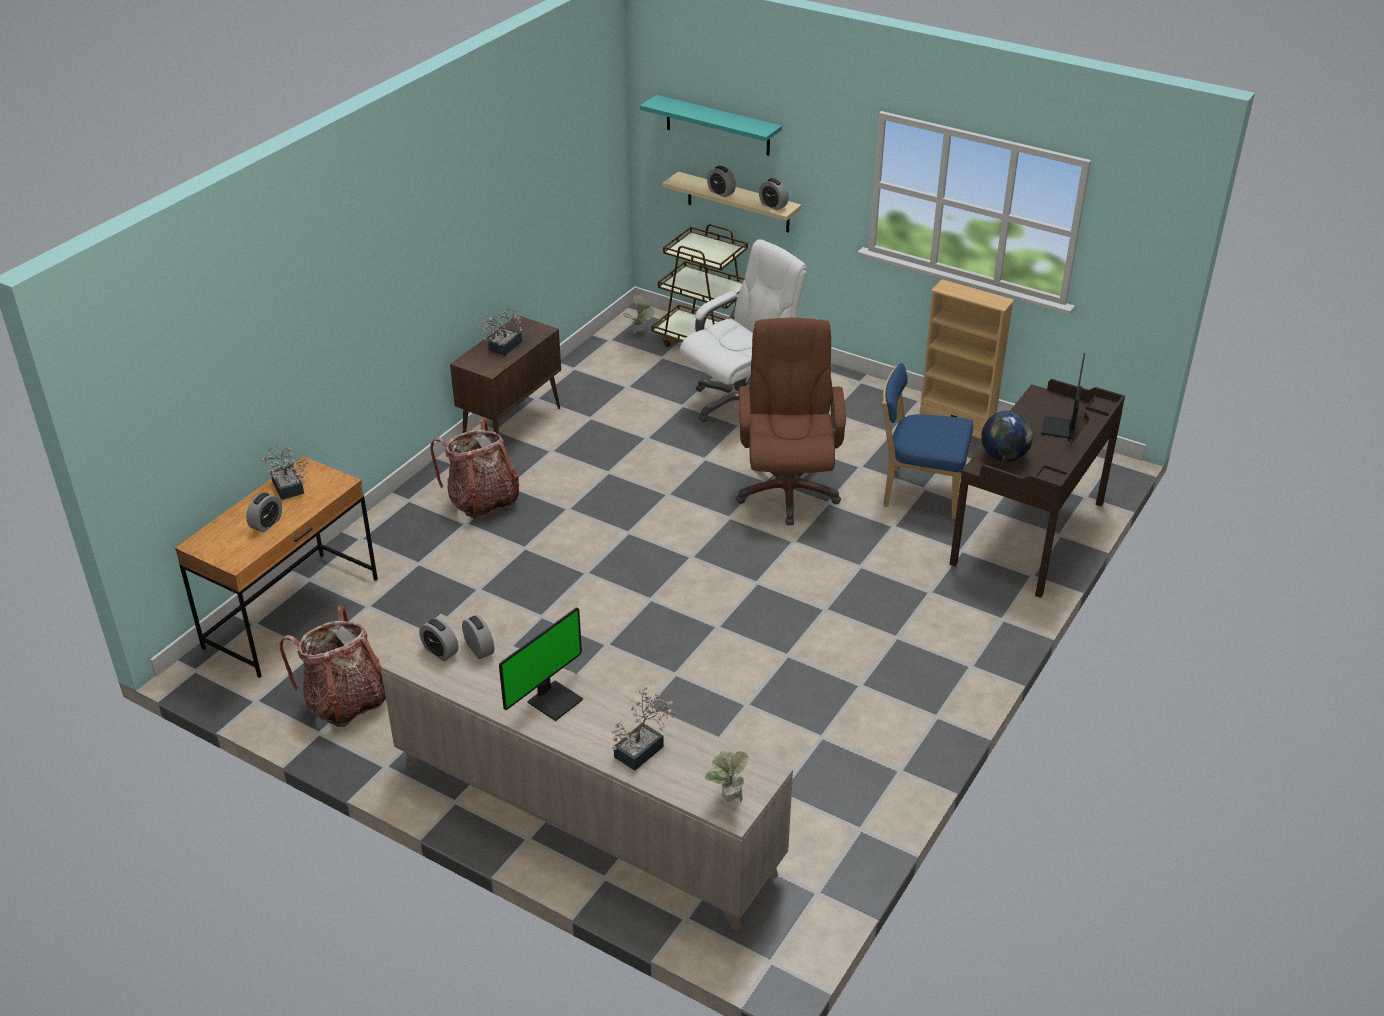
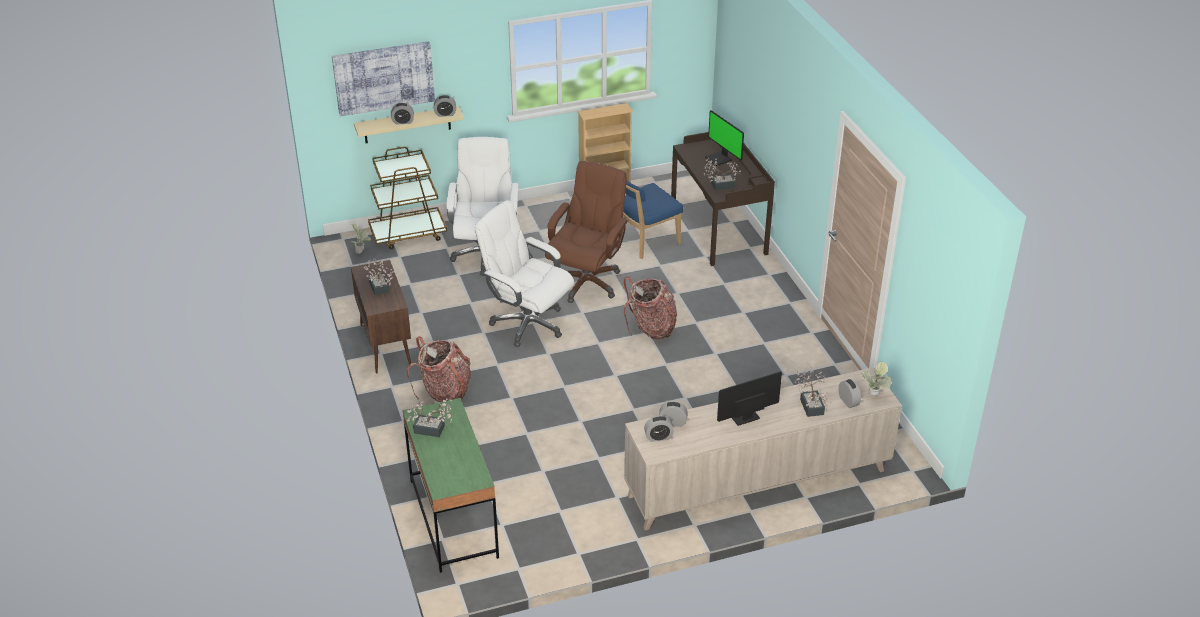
camera: 50 degrees left, 0 degrees up
(266, 524) = (457, 453): alarm clock -> alarm clock (848, 401)
(292, 613) = (453, 518): brown desk -> green desk
(346, 701) = (563, 530): backpack -> backpack (651, 328)
(553, 700) = (743, 416): monitor -> monitor turned 105 degrees counterclockwise
(660, 491) = (527, 323): none -> white office chair
(717, 126) = (383, 77): turquoise shelf -> picture
(787, 491) = (586, 282): brown office chair -> brown office chair turned 75 degrees clockwise
(1004, 456) = (720, 185): globe -> potted plant

